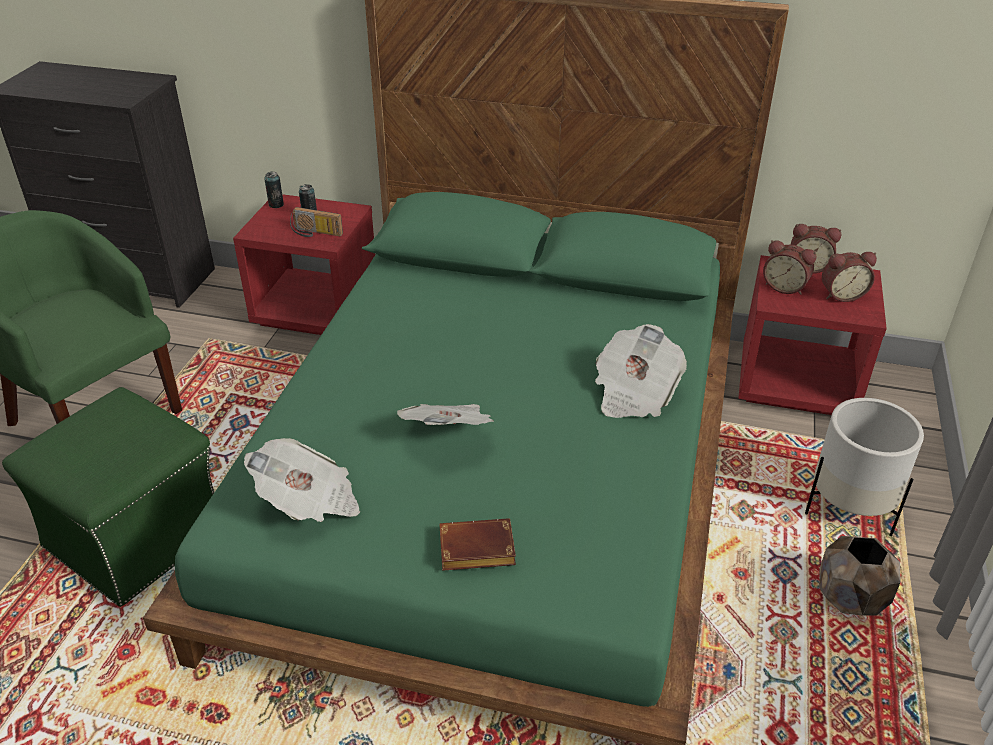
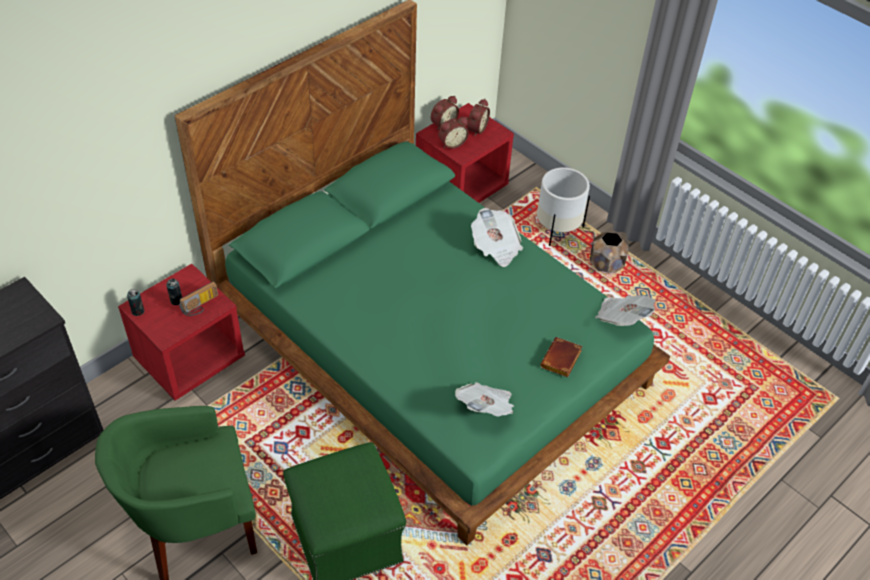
camera: 60 degrees left, 10 degrees up
(449, 433) = (474, 331): newspaper -> newspaper (622, 318)

